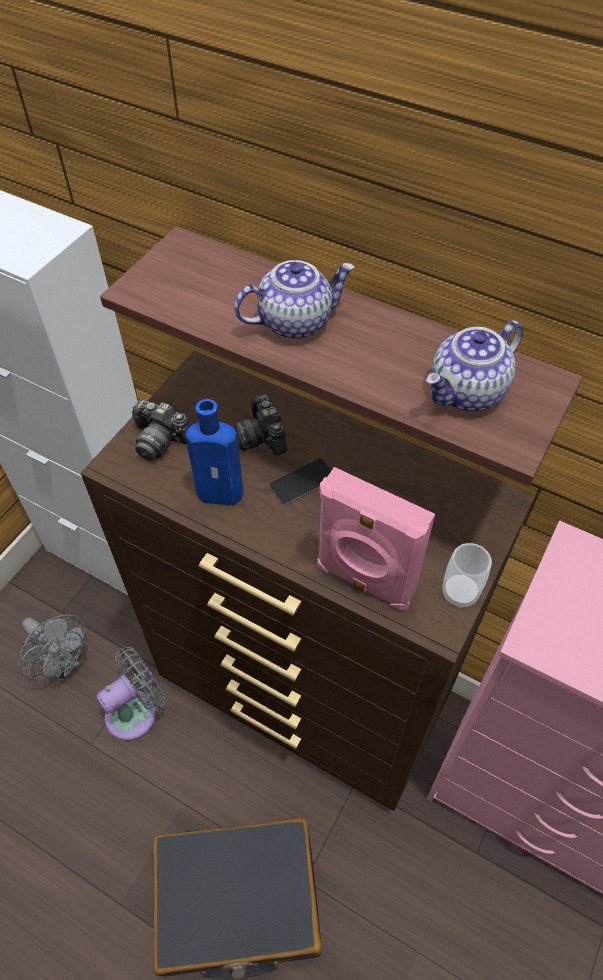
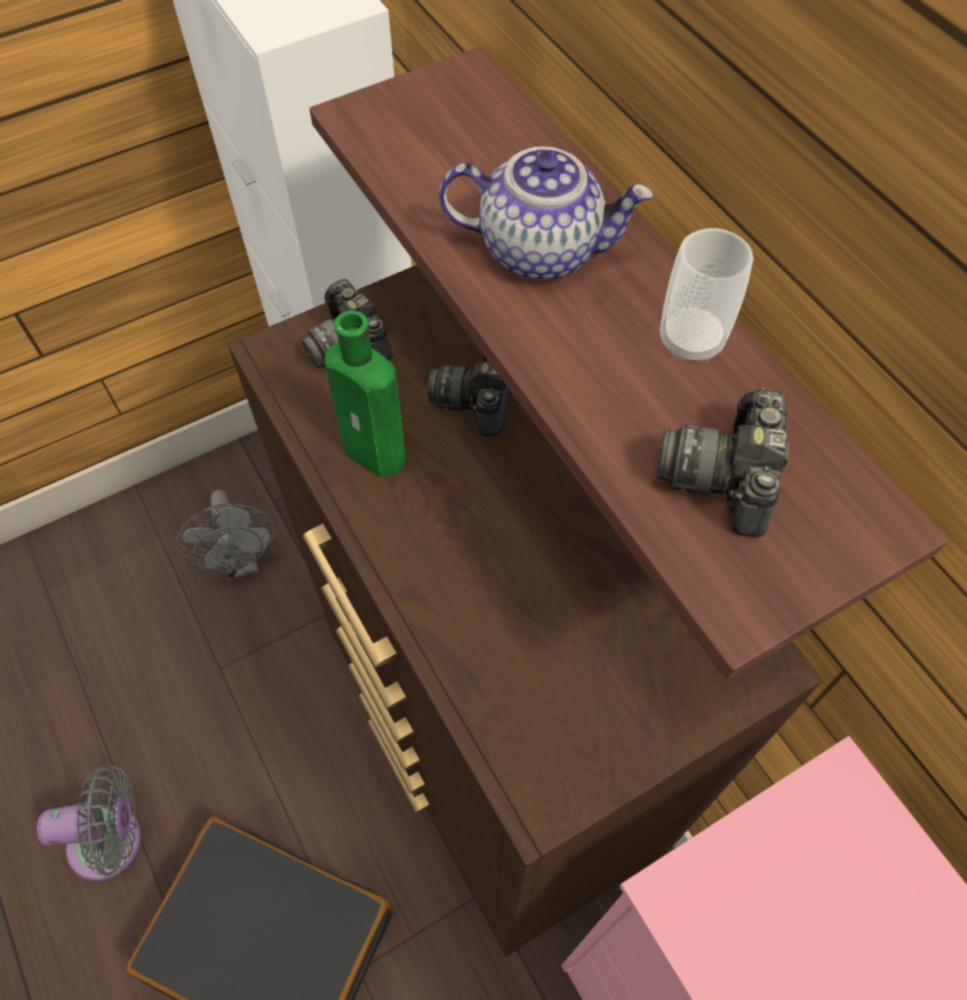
camera: 30 degrees right, 5 degrees up
(136, 711) = (288, 659): grey fan -> grey fan (114, 841)
(223, 493) = (379, 454): blue bottle -> green bottle
(302, 482) = (491, 489): phone -> none
(364, 581) = (479, 674): pink speaker -> none
(460, 593) = (603, 767): cup -> cup (691, 340)
(467, 393) = (724, 477): teapot -> camera

